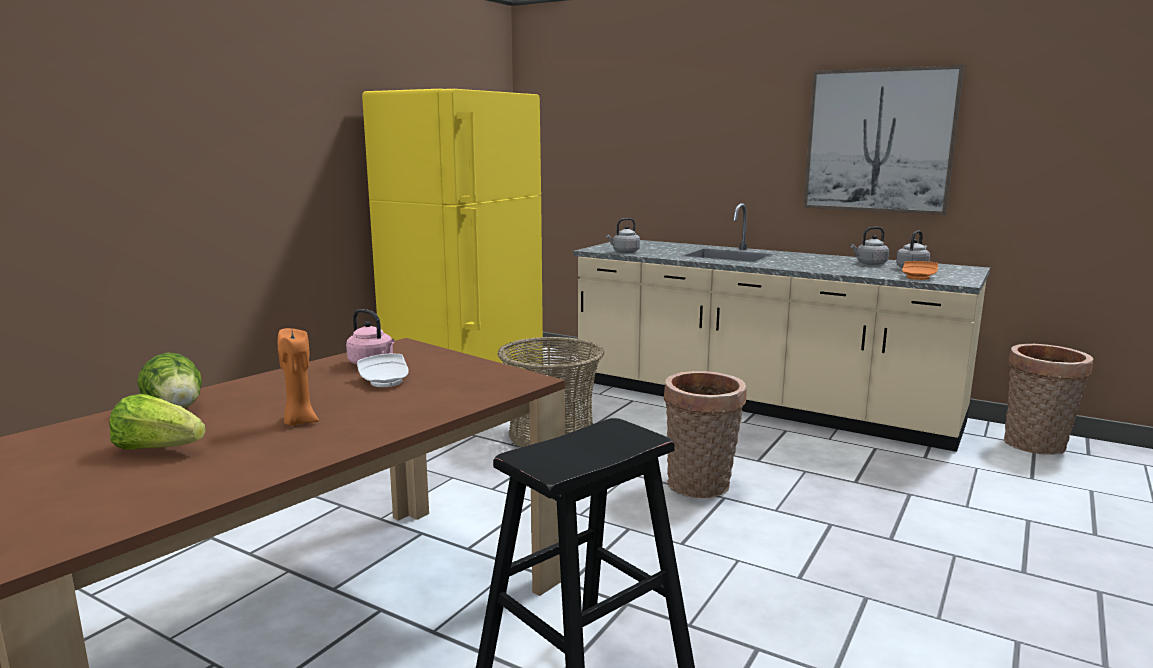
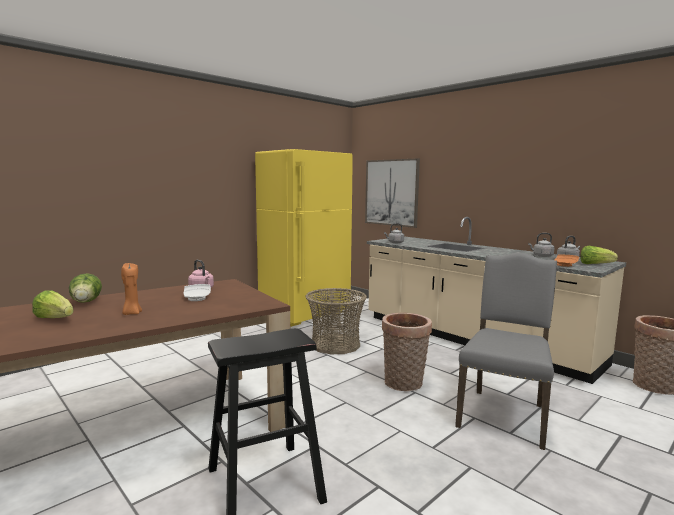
camera: 15 degrees right, 5 degrees down
(868, 514) = (504, 415): none -> grey chair
(879, 141) = (553, 179): picture -> picture (391, 192)
(956, 274) = (595, 264): none -> lettuce

